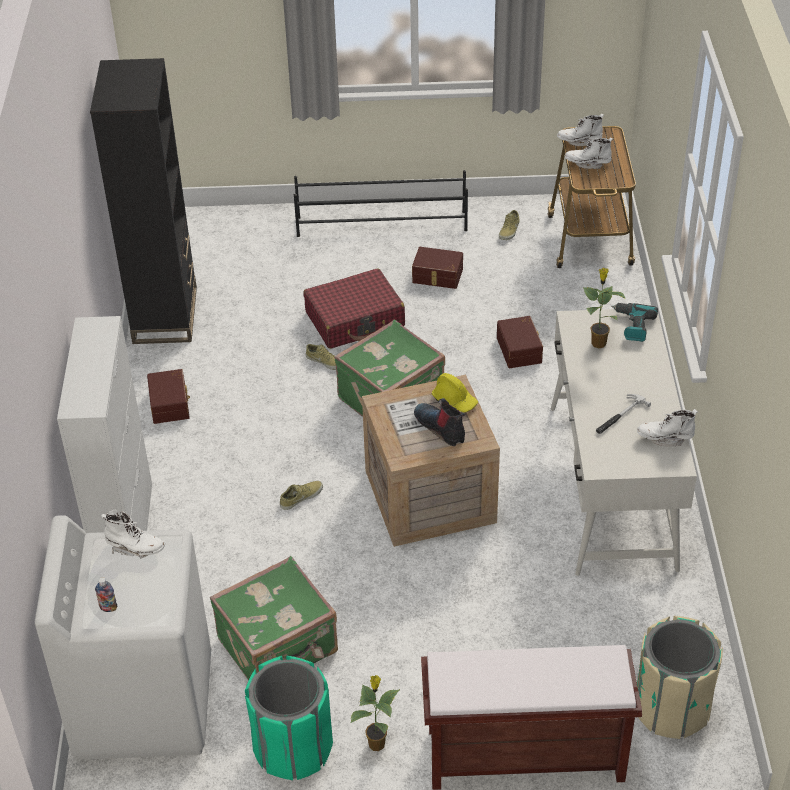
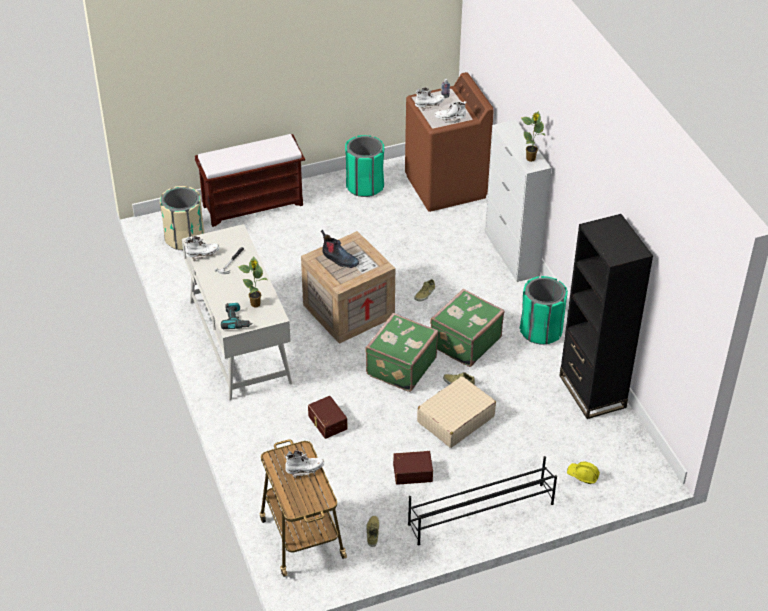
camera: 160 degrees right, 0 degrees up
(144, 704) = (446, 186): white washing machine -> brown washing machine
(171, 404) = (541, 330): brown storage box -> green trash can
(279, 647) = (394, 221): green suitcase -> green suitcase (464, 342)
(355, 320) = (455, 419): red suitcase -> beige suitcase
(377, 743) = (326, 195): potted plant -> potted plant (531, 159)
(455, 400) = (337, 276): yellow hard hat -> yellow hard hat (583, 475)
(579, 141) = (318, 492): white boot -> white boot (429, 105)

